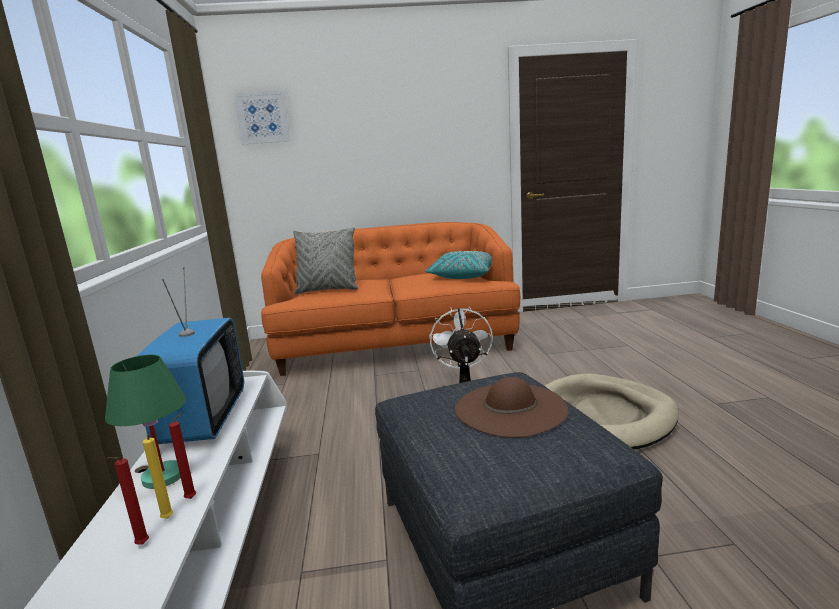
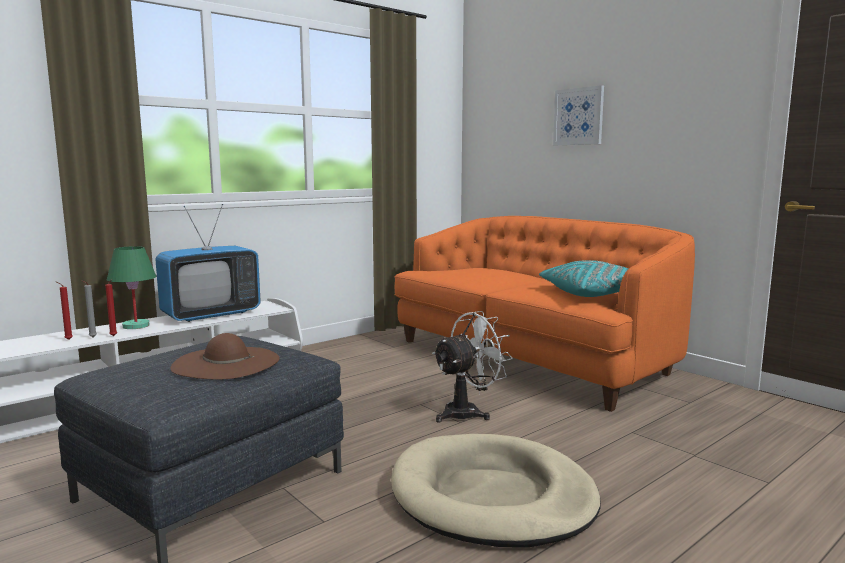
camera: 55 degrees right, 5 degrees down
(167, 519) = (91, 337): yellow candle -> grey candle
(263, 118) = (496, 92): picture -> picture (578, 116)
(328, 290) = (463, 271): grey pillow -> none

